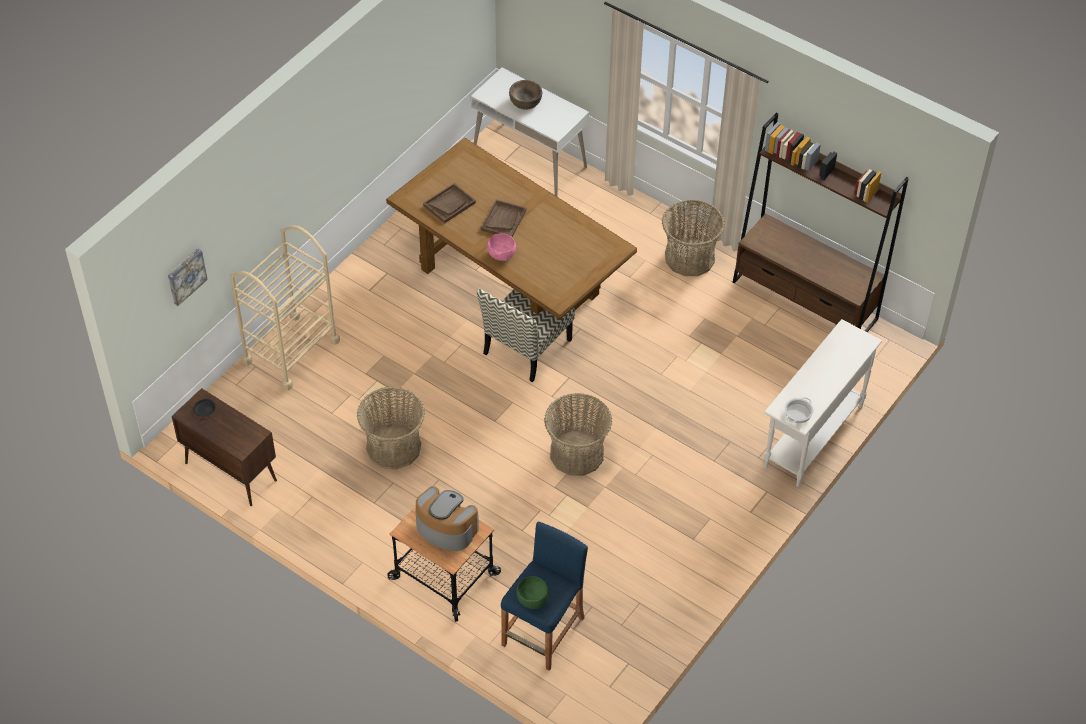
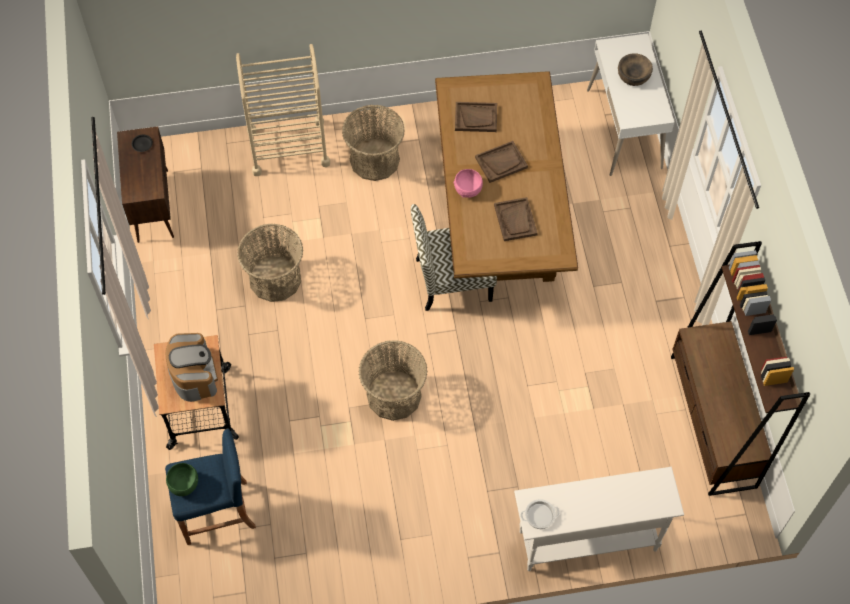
camera: 45 degrees right, 10 degrees up
(185, 276) = (183, 29): picture -> none
(559, 249) = (515, 220): none -> brown tray
(689, 257) = (659, 308): basket -> basket (375, 160)

